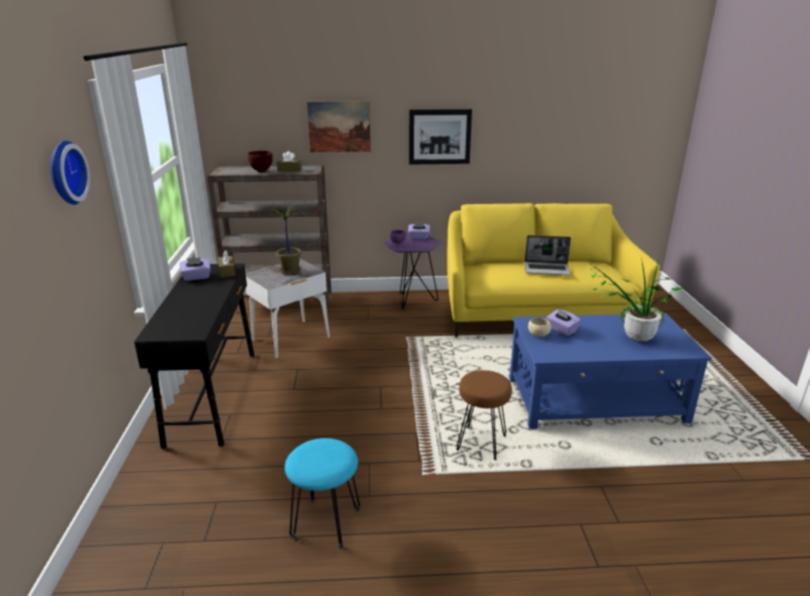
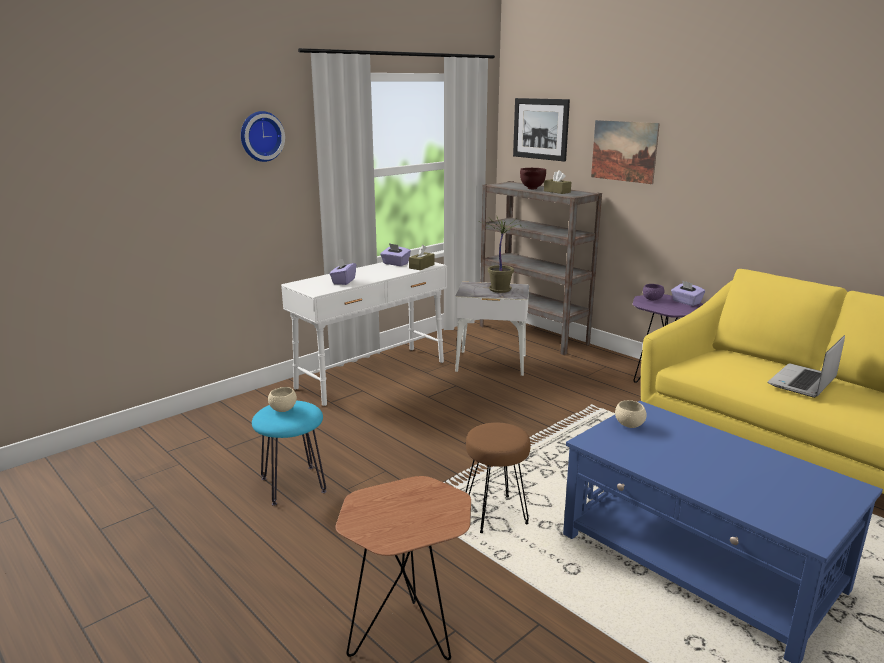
camera: 50 degrees right, 5 degrees down
(214, 396) = (373, 375): black console table -> white console table
(315, 456) = (283, 409): none -> beige bowl
(439, 137) = (738, 175): picture -> picture (540, 129)
(547, 269) = (803, 382): laptop -> laptop turned 75 degrees clockwise
(561, 330) = (668, 434): purple tissue box -> purple tissue box (343, 281)
(570, 549) = (408, 637): none -> brown side table
(631, 338) = (746, 481): potted plant -> none

